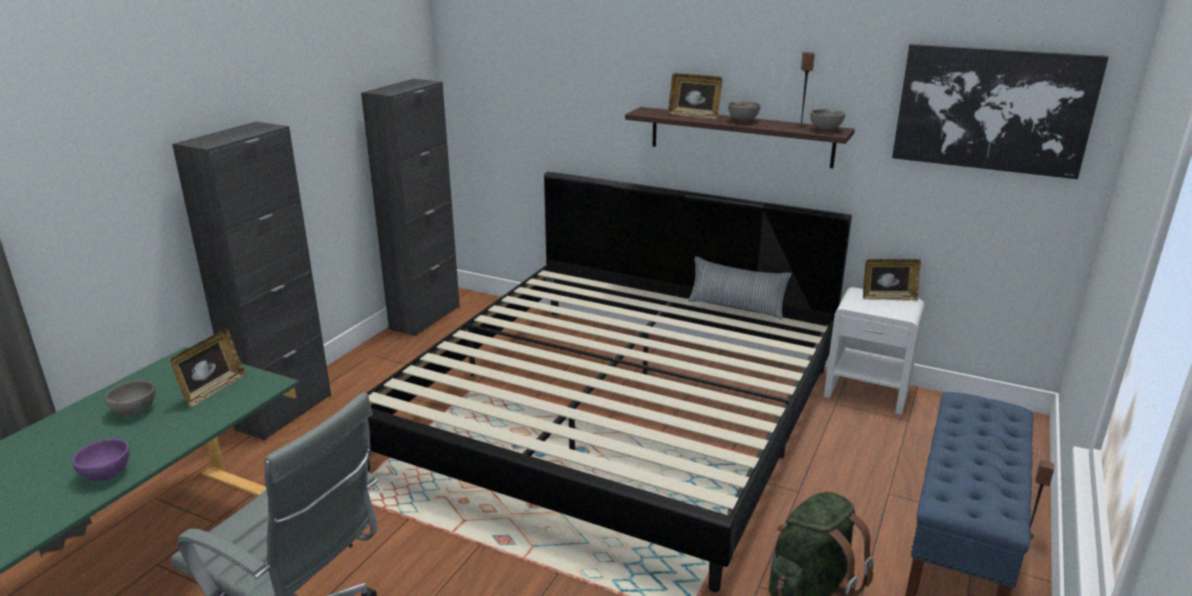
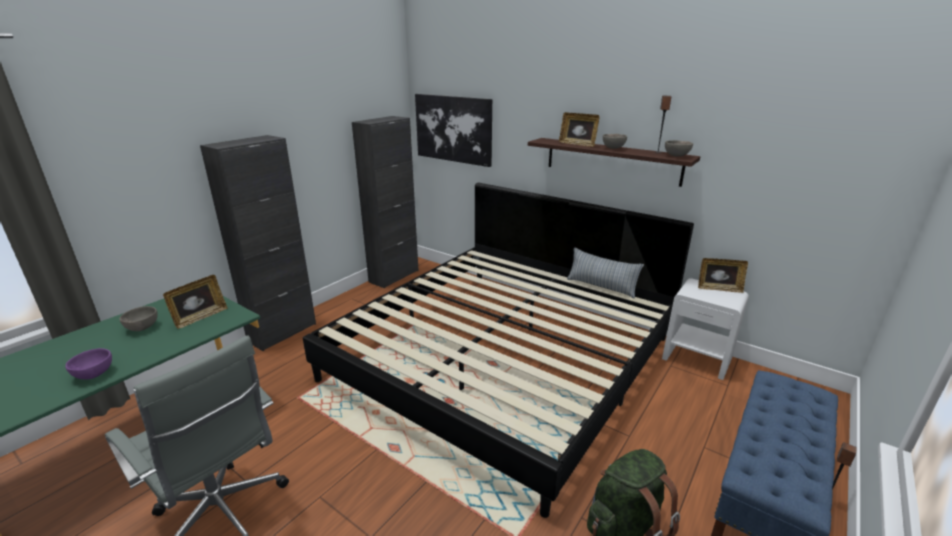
camera: 10 degrees right, 0 degrees up
(992, 109) = (819, 142): picture -> picture (453, 129)

